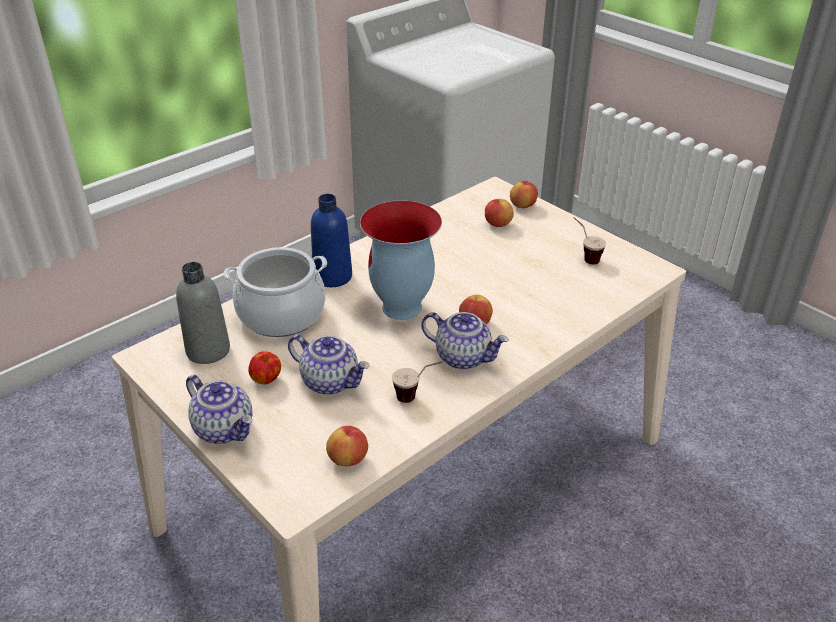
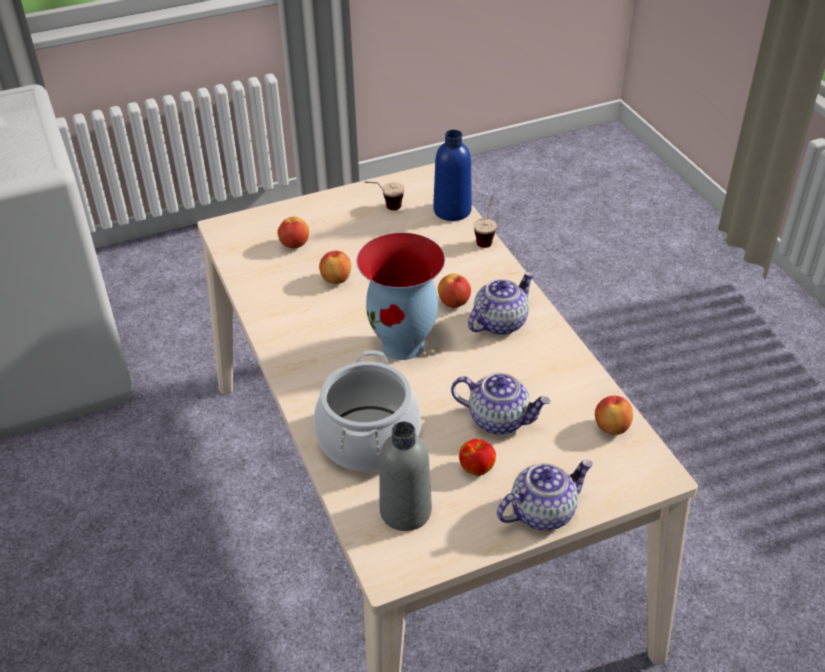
camera: 70 degrees left, 5 degrees up
(331, 381) = (499, 419): teapot -> teapot turned 60 degrees clockwise
(332, 277) = (318, 385): blue bottle -> blue bottle (452, 210)
(417, 396) = (543, 365): cup -> cup (486, 238)
(522, 205) = (271, 219): apple -> apple (336, 279)

